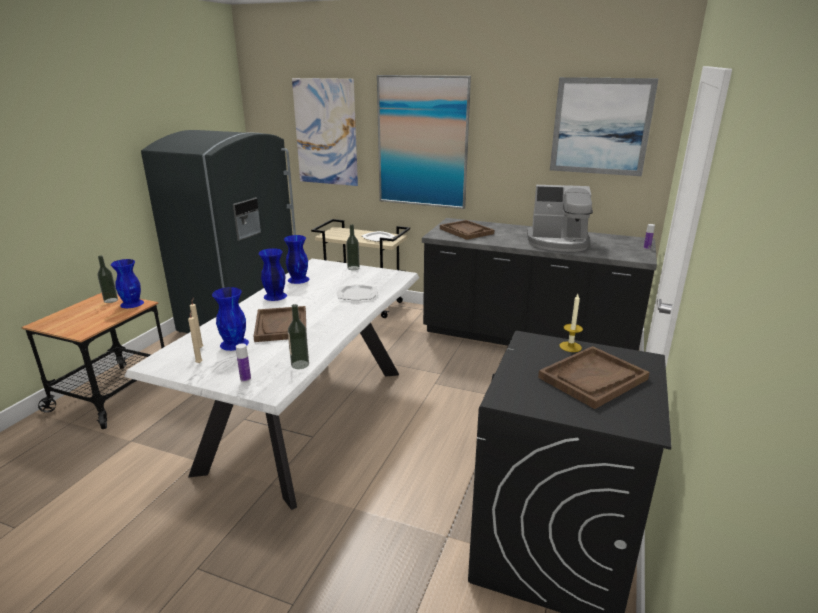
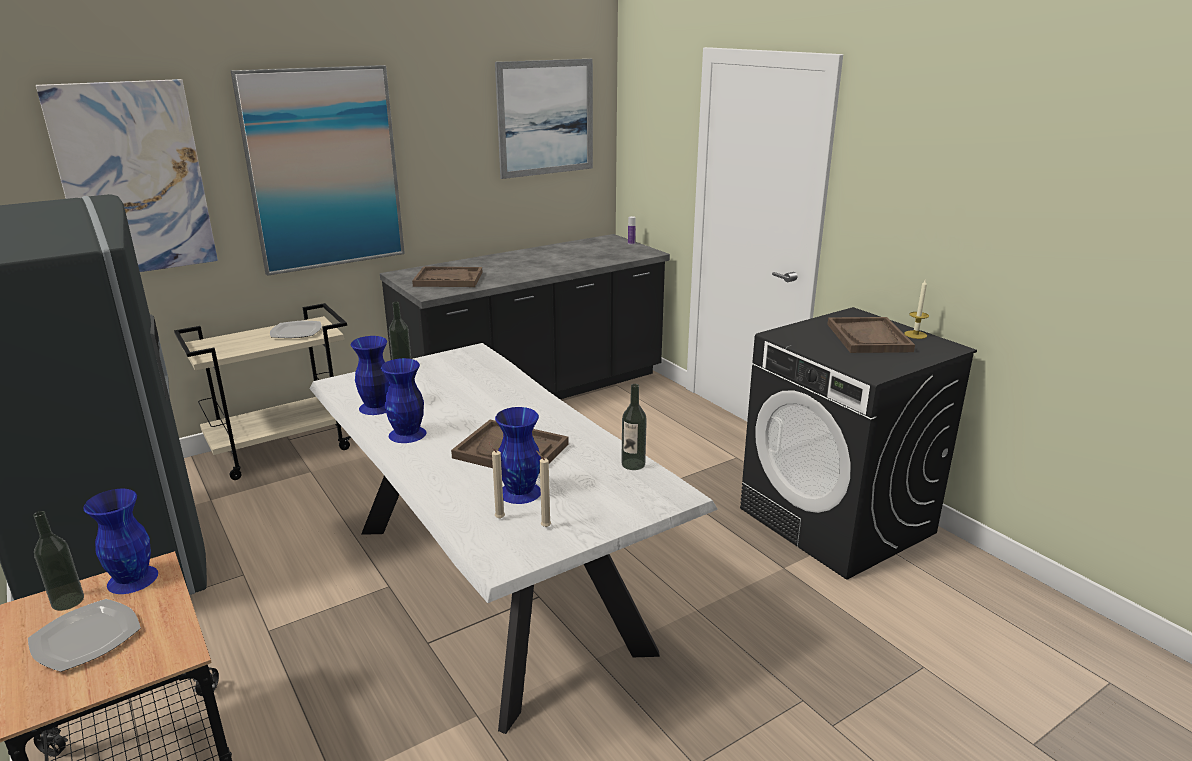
camera: 55 degrees left, 0 degrees up
(245, 379) = (629, 504): bottle -> none
(357, 294) = (489, 387): plate -> plate (85, 638)
(558, 242) = (559, 261): coffee machine -> none
(570, 347) = (809, 326): candle -> candle (915, 335)

